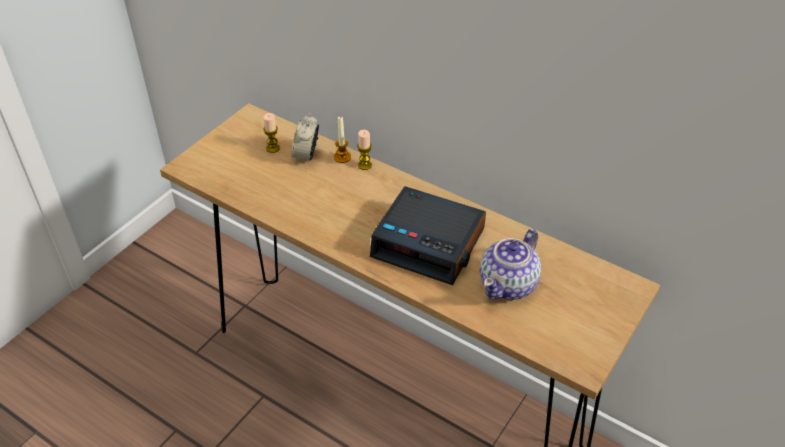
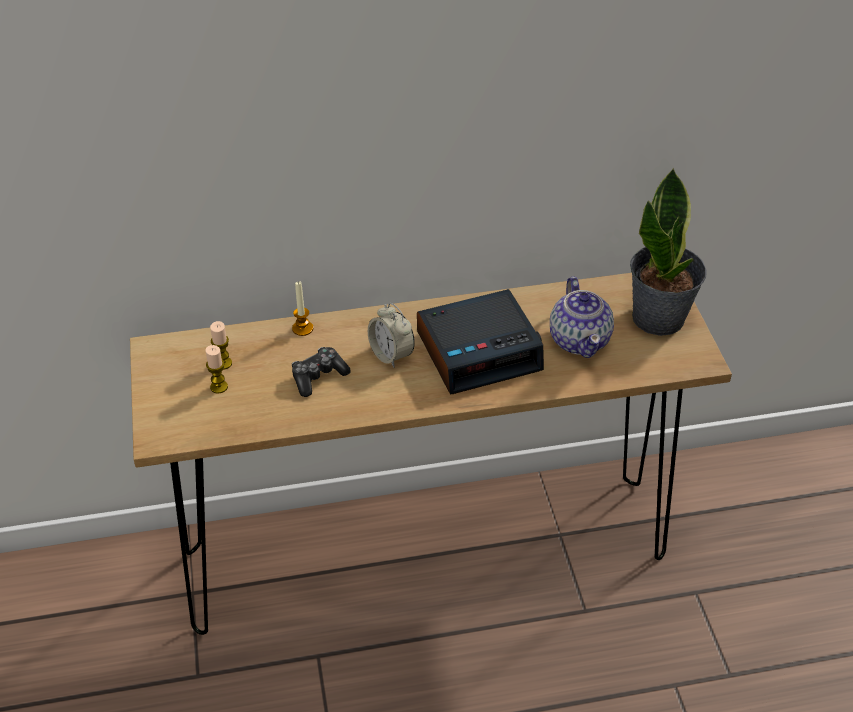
camera: 45 degrees left, 0 degrees up
(306, 155) = (267, 349): alarm clock -> alarm clock (391, 355)
(311, 191) = (318, 377): none -> game controller
(365, 165) = (333, 322): candle -> candle (219, 387)
(592, 311) = (659, 318): none -> potted plant

